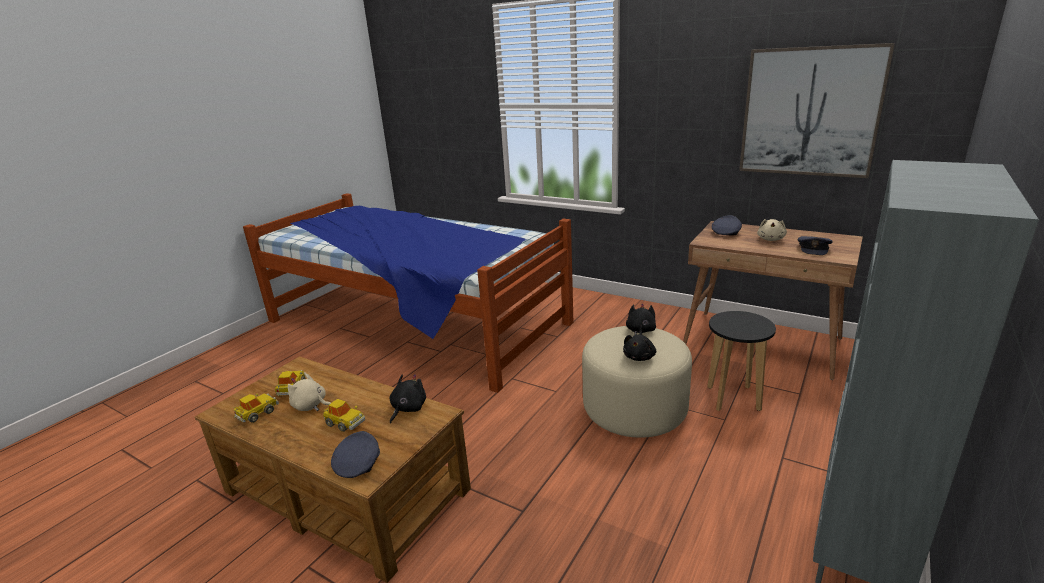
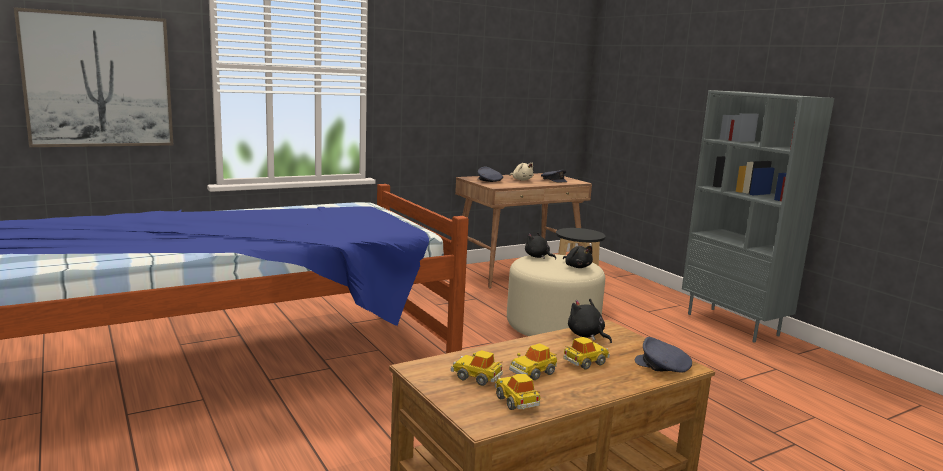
camera: 65 degrees left, 10 degrees down
(311, 406) = (533, 372): beige plush toy -> toy car
(810, 112) = (514, 82): picture -> picture (99, 81)

